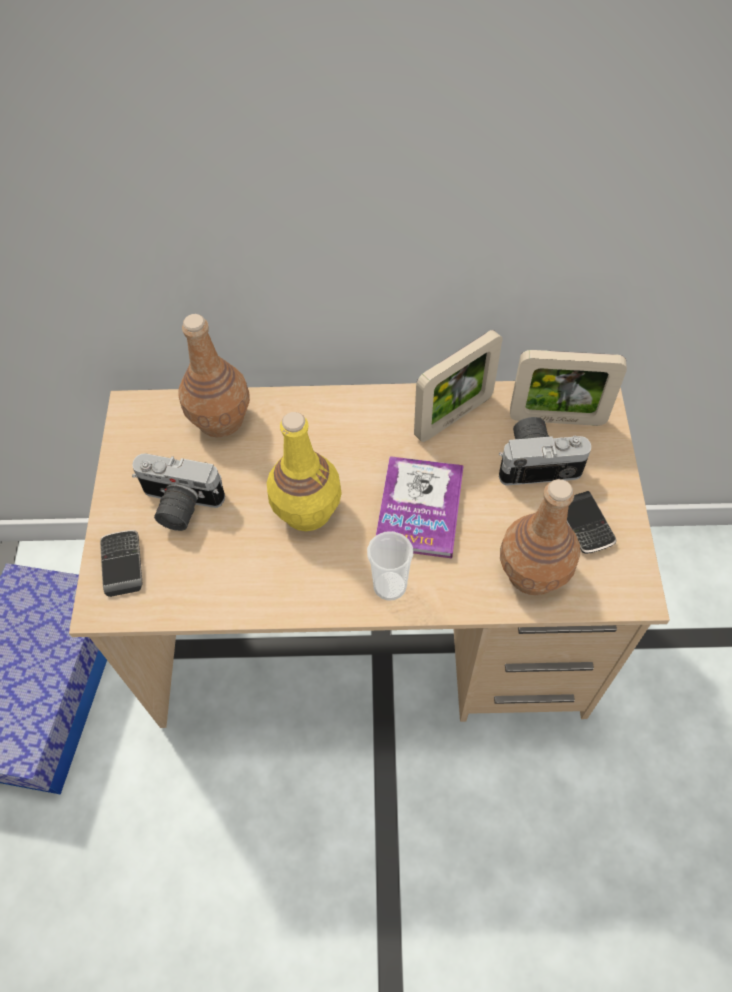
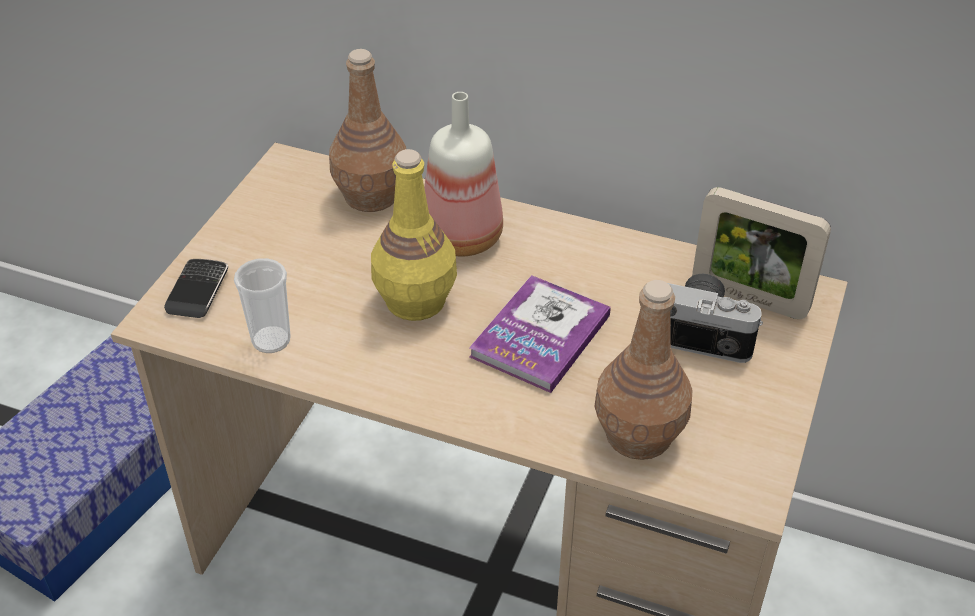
camera: 20 degrees right, 15 degrees down
(178, 506) = (283, 258): camera -> none
(316, 436) = (463, 239): none -> bottle
(389, 586) = (465, 396): cup -> cup (271, 340)
(453, 417) = (627, 264): picture frame -> none
(584, 524) = (726, 408): phone -> none

